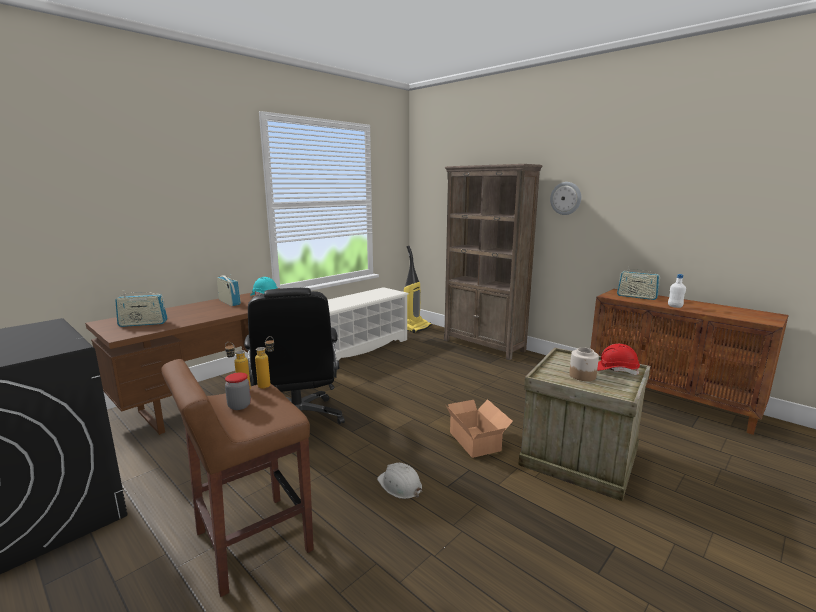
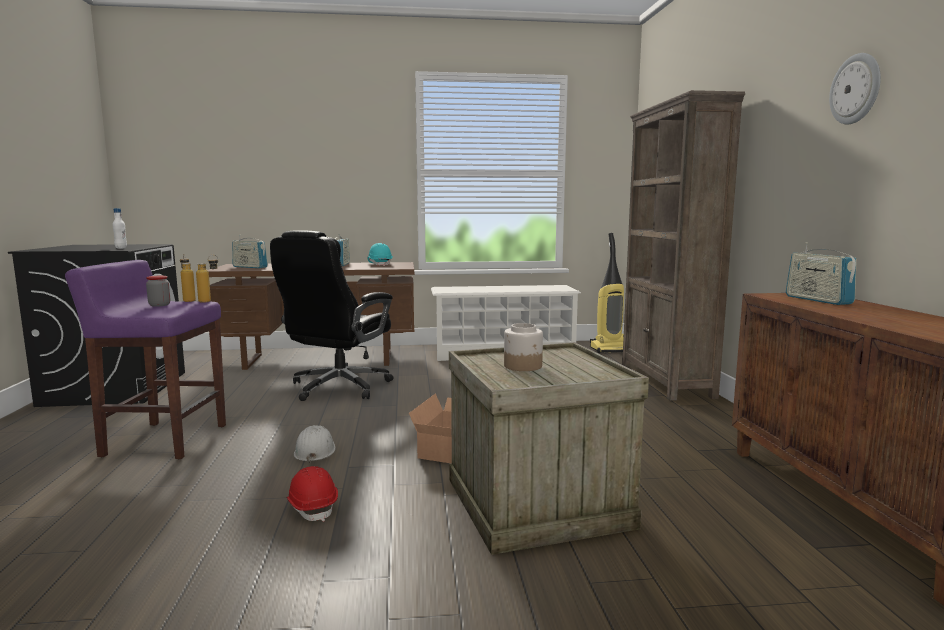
camera: 40 degrees right, 5 degrees down
(251, 542) = (164, 440): brown stool -> purple stool
(566, 198) = (772, 140): wall clock -> wall clock (856, 89)
(615, 370) = (585, 372): red hard hat -> red hard hat (312, 507)
(675, 306) = (843, 313): white bottle -> white bottle (121, 248)

